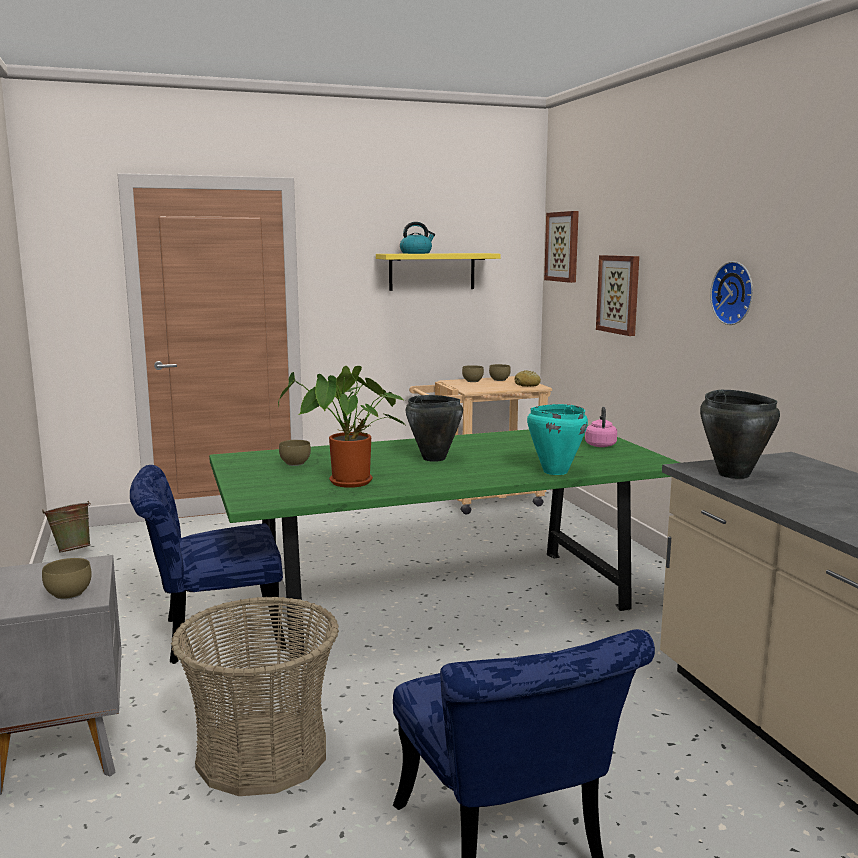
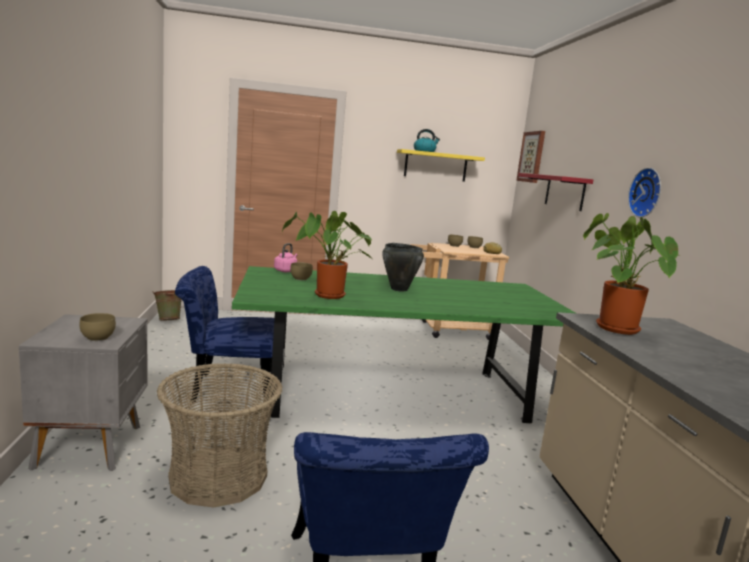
camera: 10 degrees right, 0 degrees up
(554, 472) = (482, 310): turquoise cooking pot -> none
(600, 445) = (528, 297): pink kettle -> pink kettle (286, 271)
(619, 294) = (564, 192): picture -> red shelf
(734, 474) = (612, 327): black cooking pot -> potted plant

